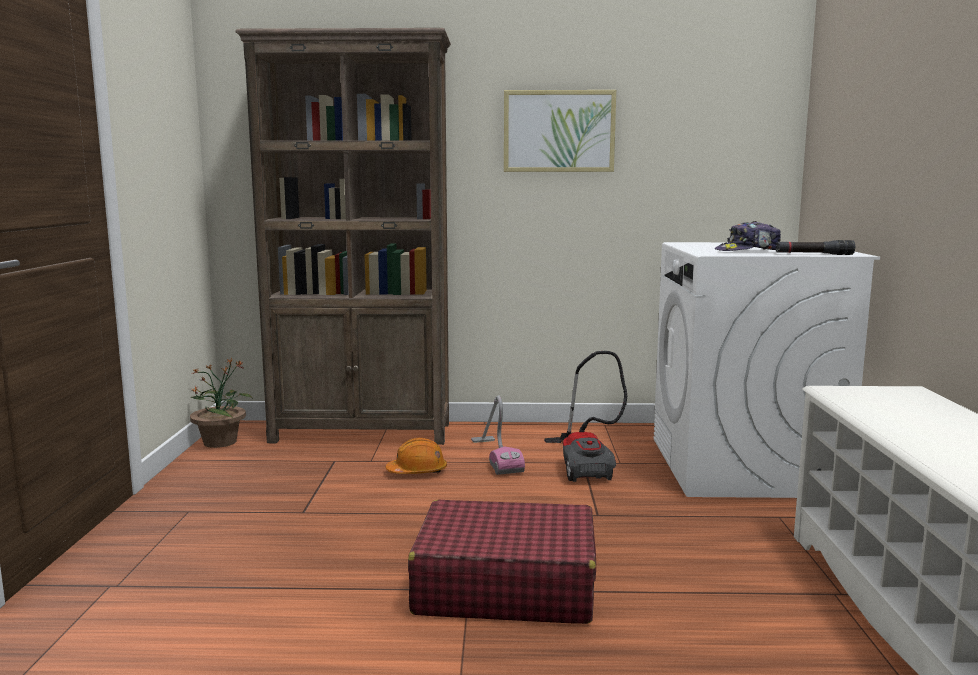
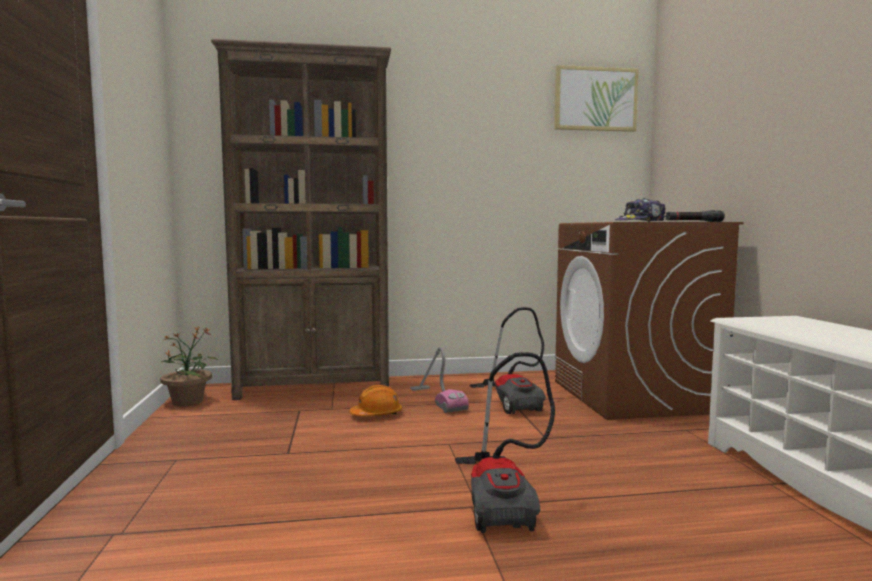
camera: 10 degrees left, 5 degrees down
(505, 585) = (501, 500): red suitcase -> vacuum cleaner
(559, 131) = (471, 139): picture -> picture (595, 99)
(743, 467) = (634, 396): white washing machine -> brown washing machine

